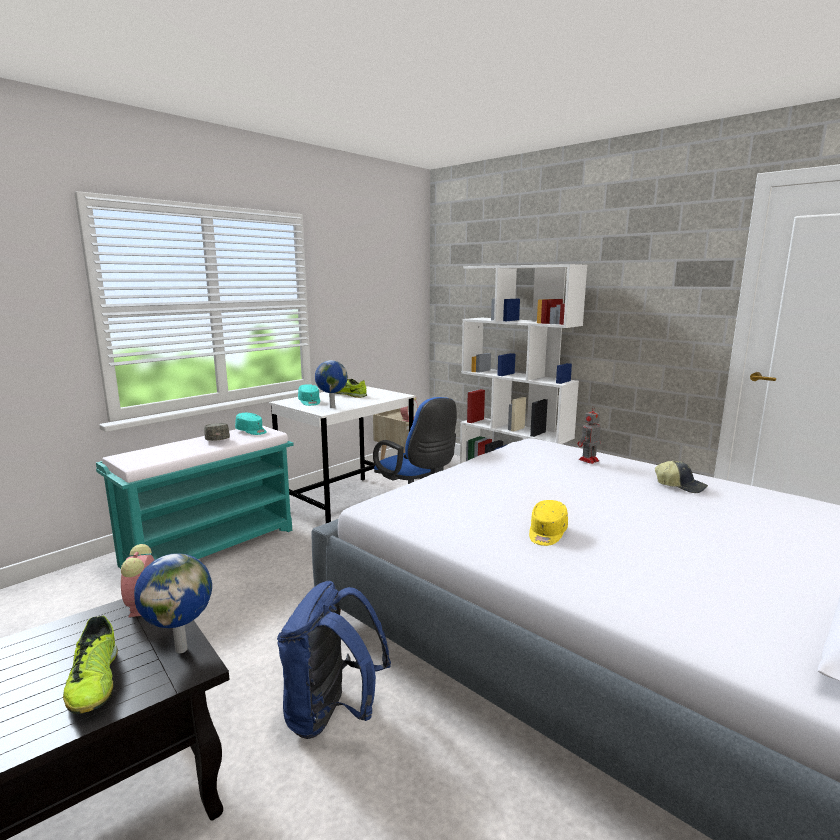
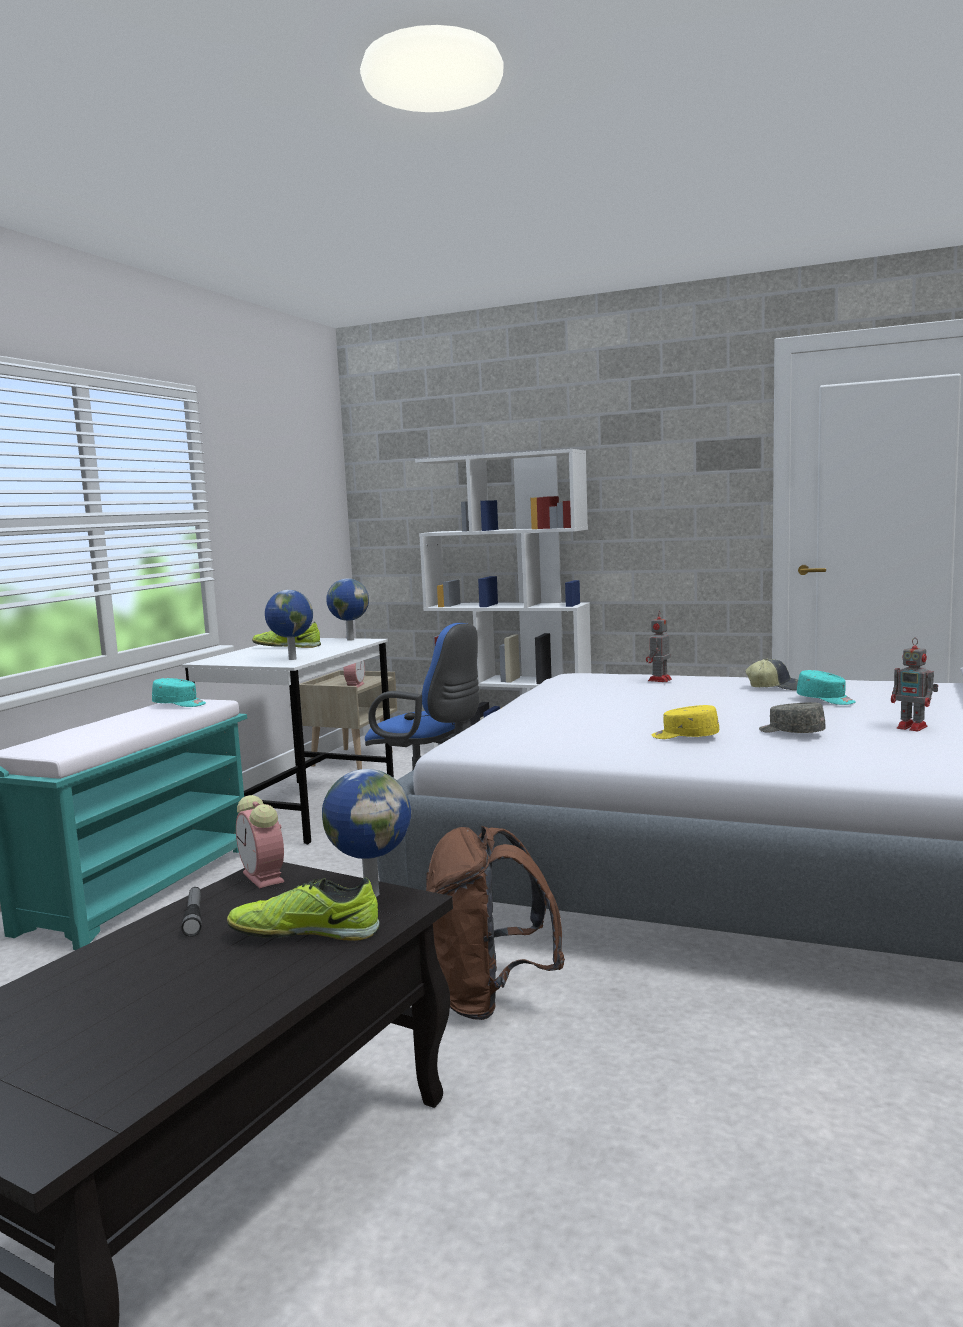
camera: 20 degrees left, 5 degrees down
(59, 637) = (194, 917): none -> flashlight
(94, 682) = (305, 933): shoe -> shoe turned 135 degrees clockwise
(217, 439) = (139, 717): grey cap -> grey cap (791, 732)
(309, 402) = (247, 658): turquoise cap -> turquoise cap (826, 700)
(332, 714) = (489, 997): blue backpack -> brown backpack
(391, 393) = (349, 640): none -> globe
(547, 533) = (685, 737): yellow cap -> yellow cap turned 105 degrees clockwise
(771, 568) = (913, 727): none -> toy robot

